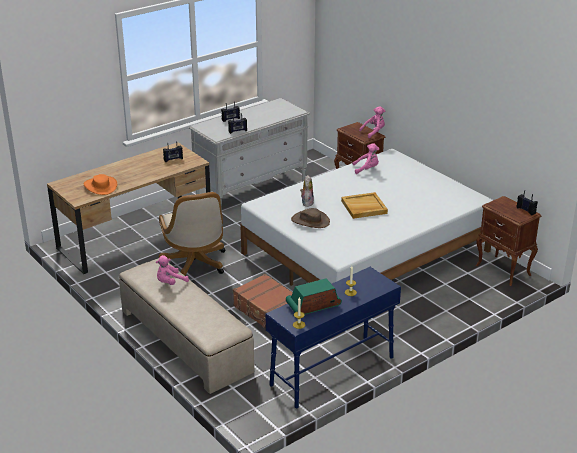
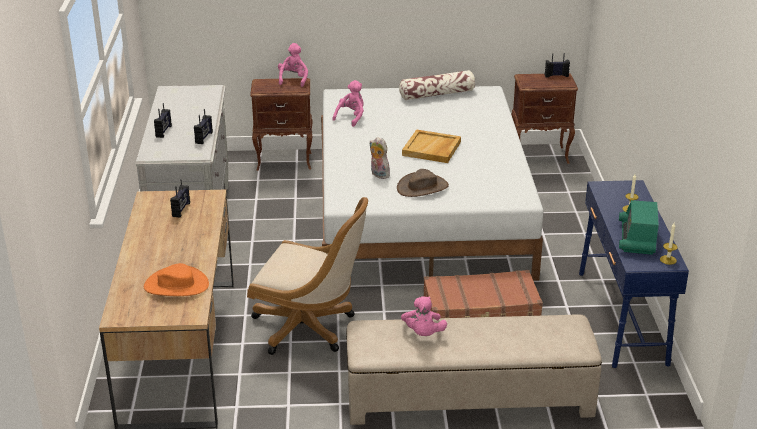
camera: 55 degrees left, 0 degrees up
(443, 183) = (437, 94): none -> pillow

